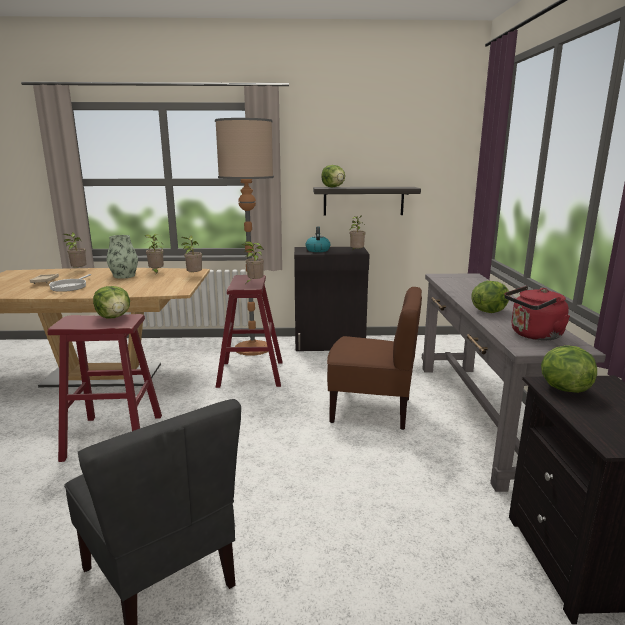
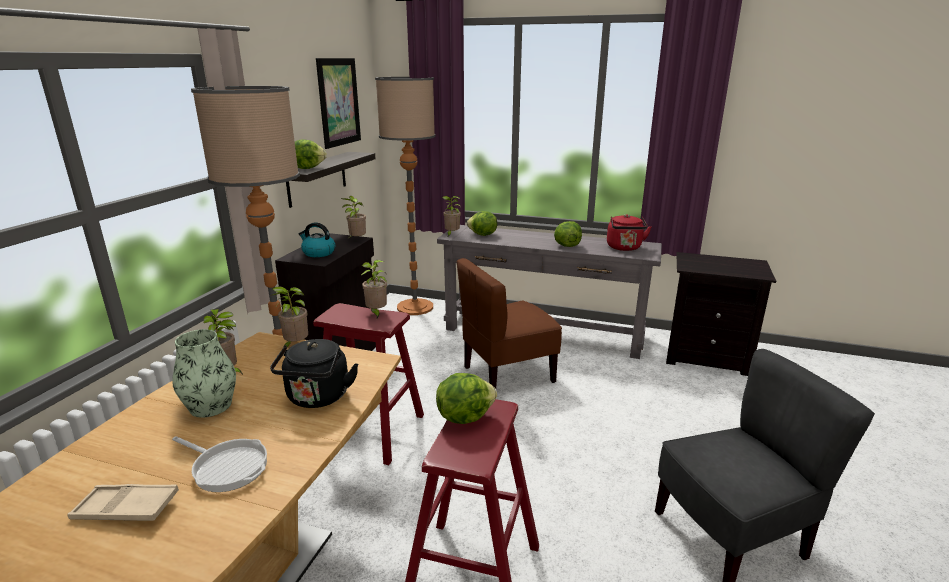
camera: 70 degrees left, 5 degrees up
(78, 271) = (77, 464): potted plant -> potted plant (451, 234)
(132, 288) = (317, 398): none -> black kettle
(371, 409) = (507, 374): brown chair -> brown chair turned 150 degrees counterclockwise
(409, 143) = (339, 102): none -> picture
(447, 348) = (415, 307): none -> floor lamp
(563, 388) = (696, 266): lettuce -> lettuce (482, 235)

